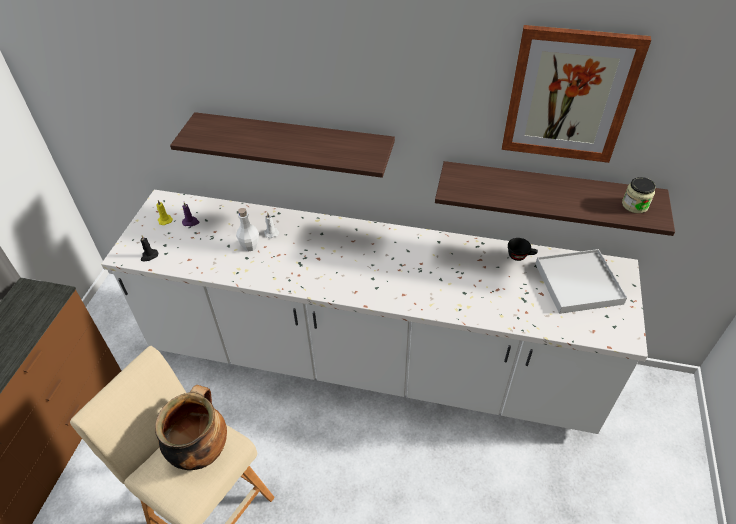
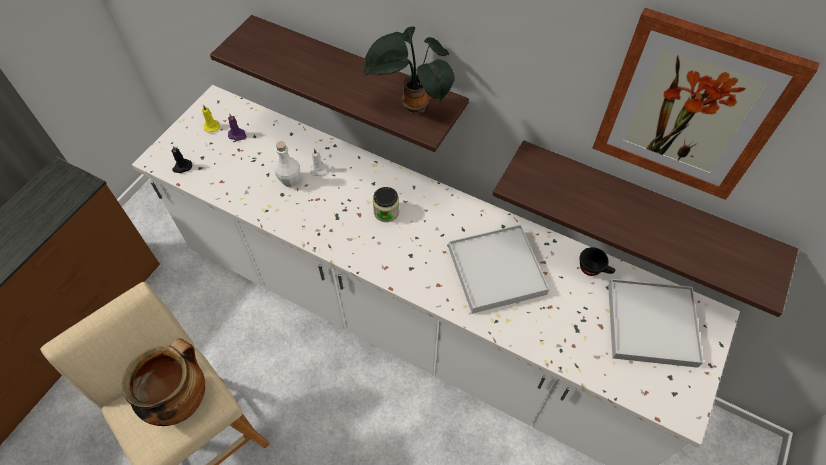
camera: 15 degrees right, 10 degrees up
(352, 149) = (411, 106): none -> potted plant
(445, 273) = (496, 270): none -> white tray
(634, 205) = (743, 261): jar -> jar (386, 212)

